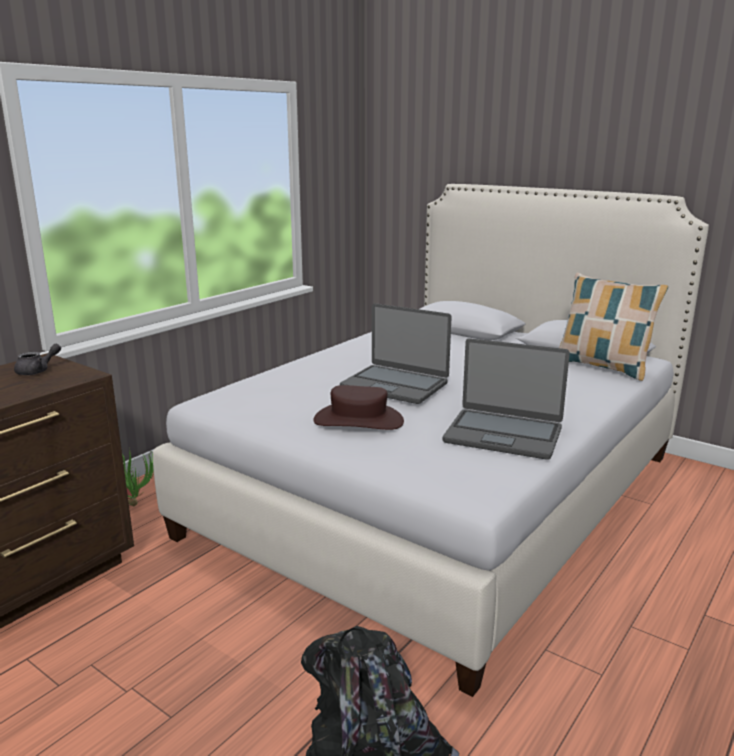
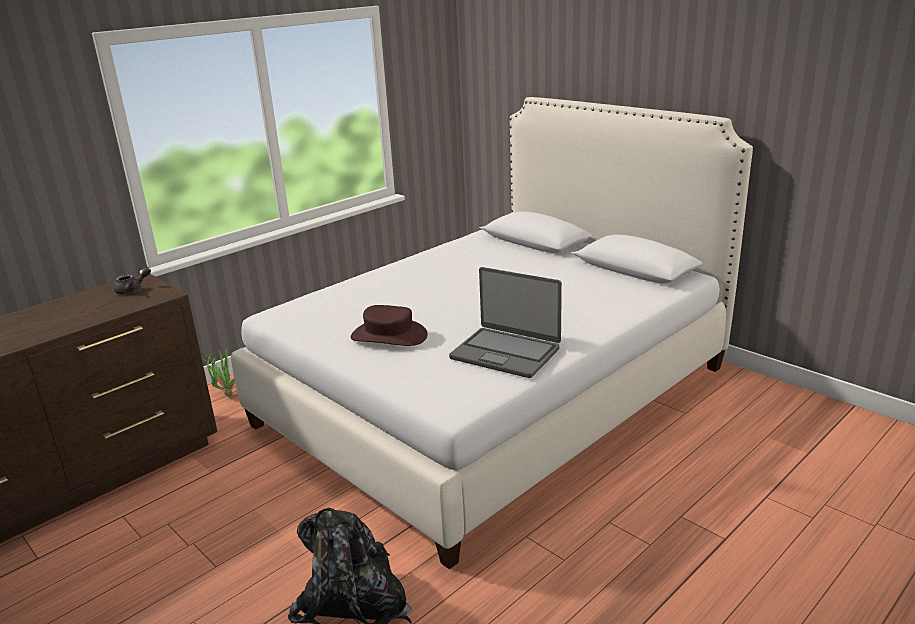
camera: 10 degrees right, 5 degrees up
(395, 385) = (437, 301): laptop -> none
(602, 367) = (641, 284): pillow -> none

